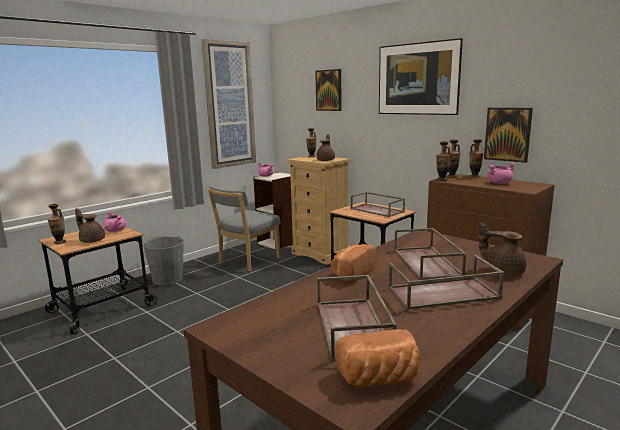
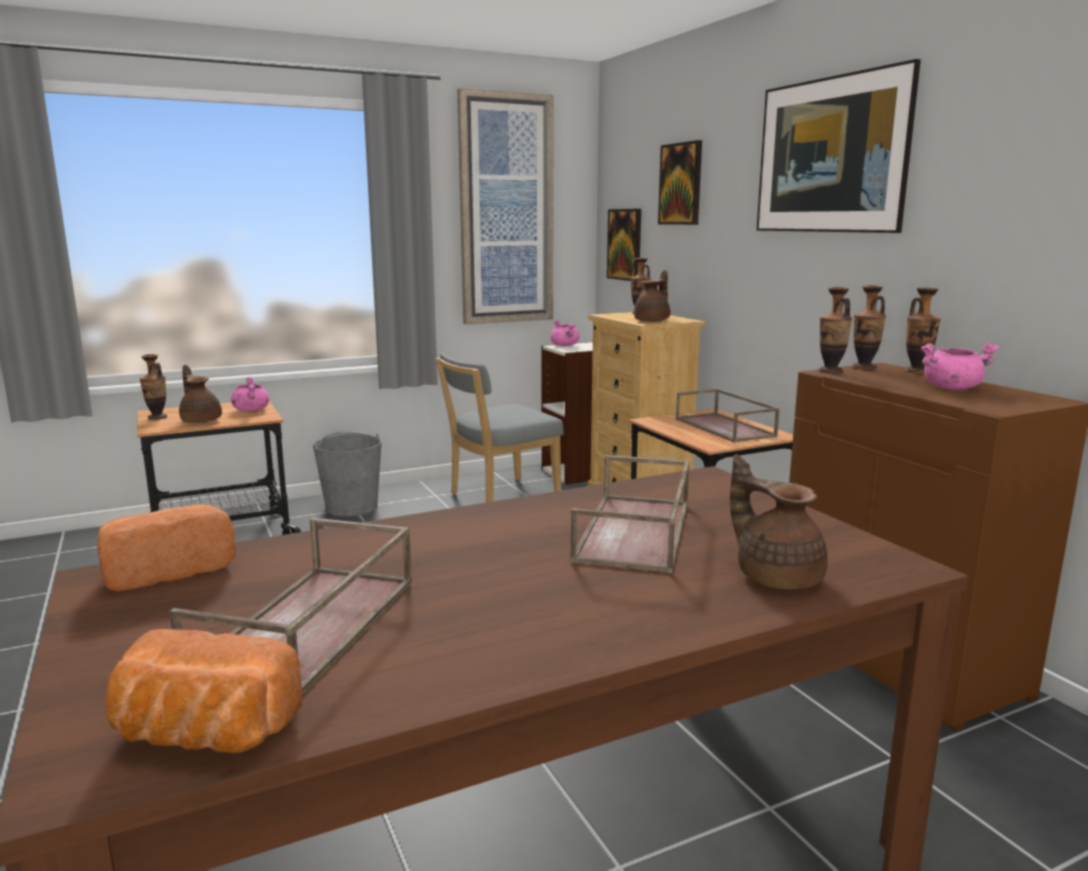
camera: 20 degrees right, 0 degrees up
(352, 273) = (459, 528): bread -> bread (168, 570)
(442, 293) = (576, 597): brown tray -> none
(507, 134) = (1000, 278): picture -> picture (625, 244)

